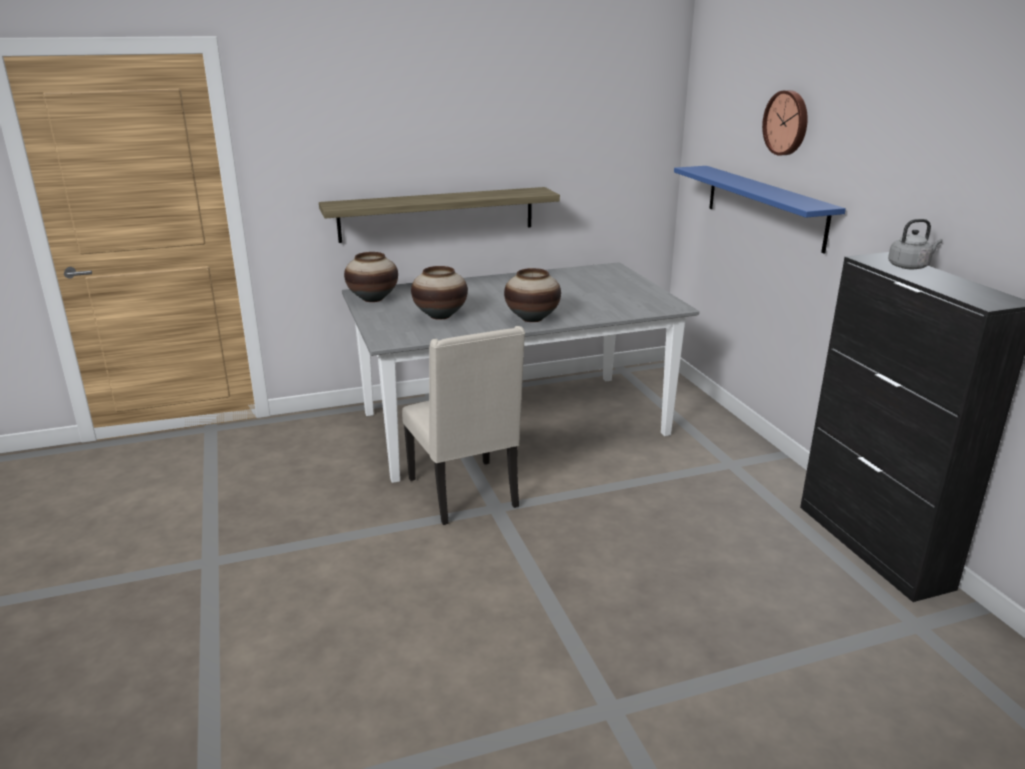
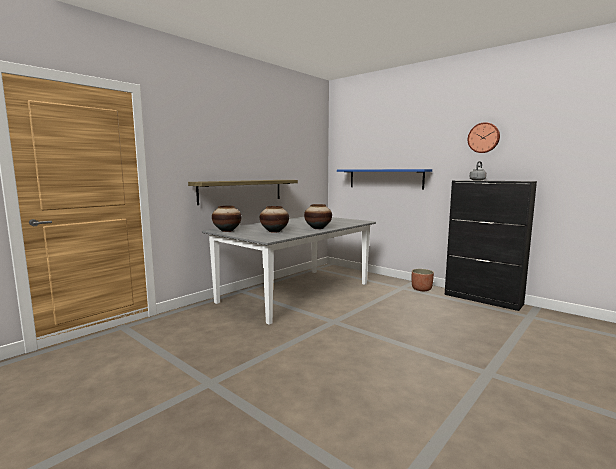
camera: 30 degrees left, 15 degrees down
(465, 493) = (312, 320): beige chair -> none
(769, 479) = (421, 289): none -> planter
(787, 123) = (393, 143): wall clock -> wall clock (483, 138)

